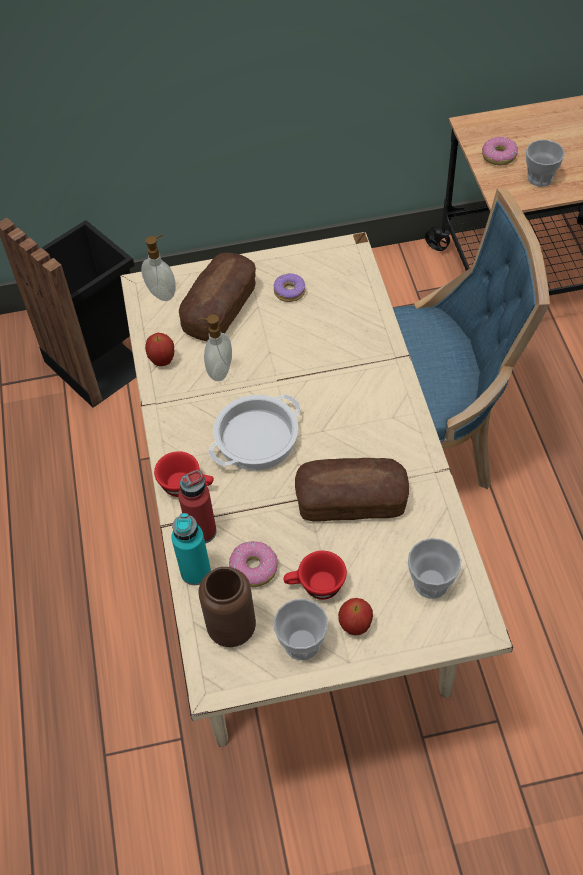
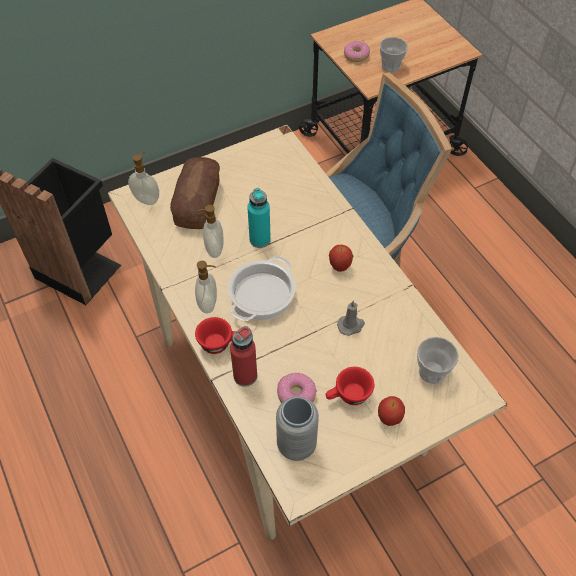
camera: 20 degrees left, 0 degrees up
(162, 361) = (166, 251): apple -> apple (339, 267)
(190, 435) = (209, 304): none -> soap dispenser
(195, 572) = (252, 408): turquoise bottle -> turquoise bottle (260, 240)
(232, 628) = (296, 445): brown vase -> grey vase
(289, 291) = (246, 179): donut -> none
(302, 643) = (354, 442): cup -> none
(351, 501) = (351, 325): bread -> grey candle

